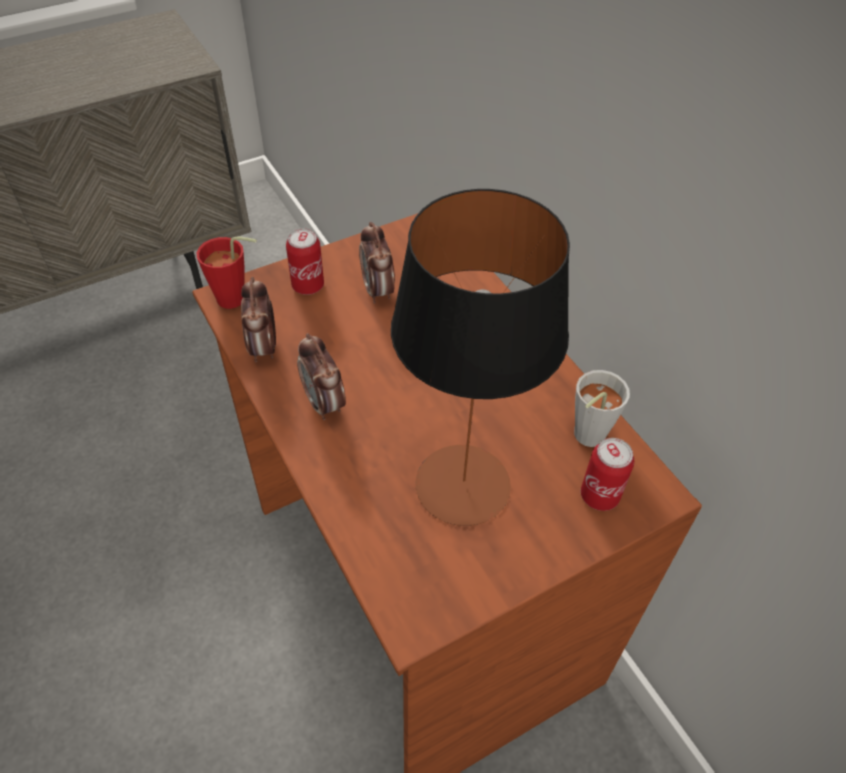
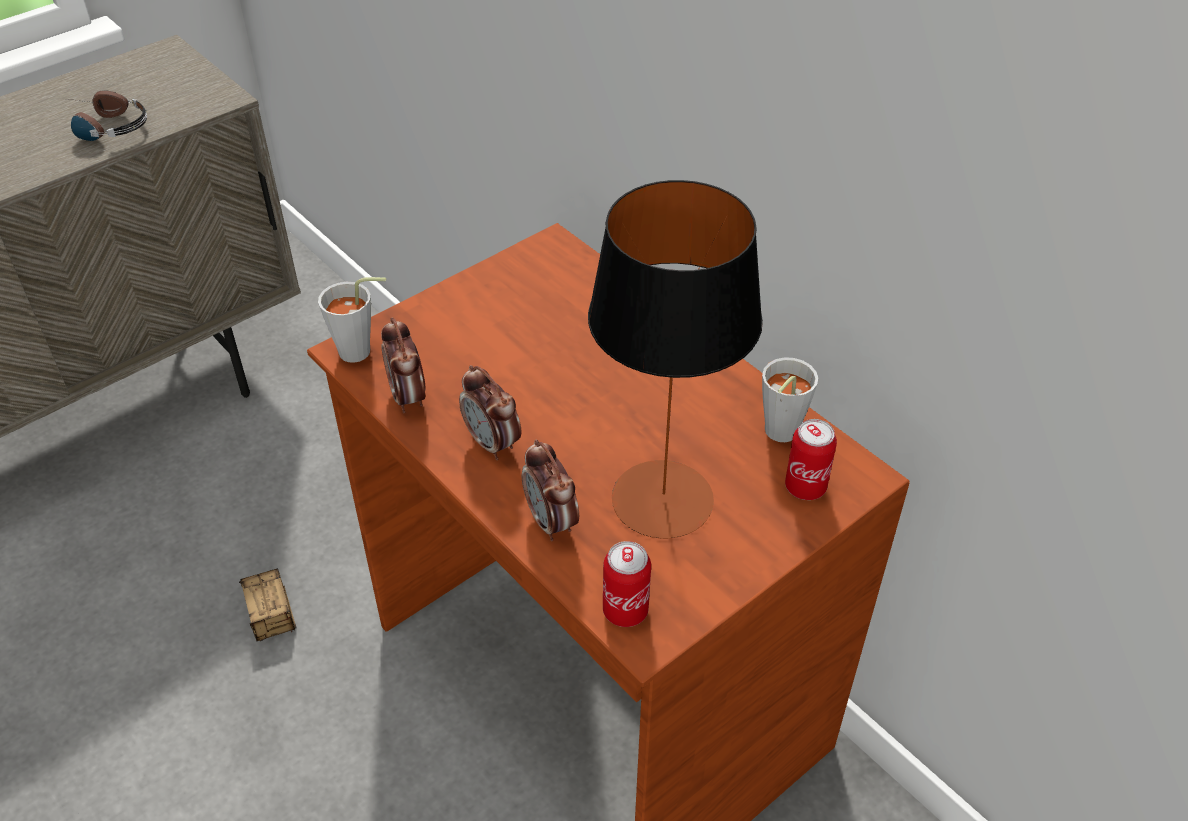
camera: 10 degrees left, 5 degrees down
(93, 77) = (102, 127): none -> headphones
(181, 511) = (279, 645): none -> storage box
(237, 300) = (362, 352): red cup -> grey cup
(308, 286) = (438, 325): can -> can (625, 611)
(378, 291) = (518, 320): alarm clock -> alarm clock (551, 522)

